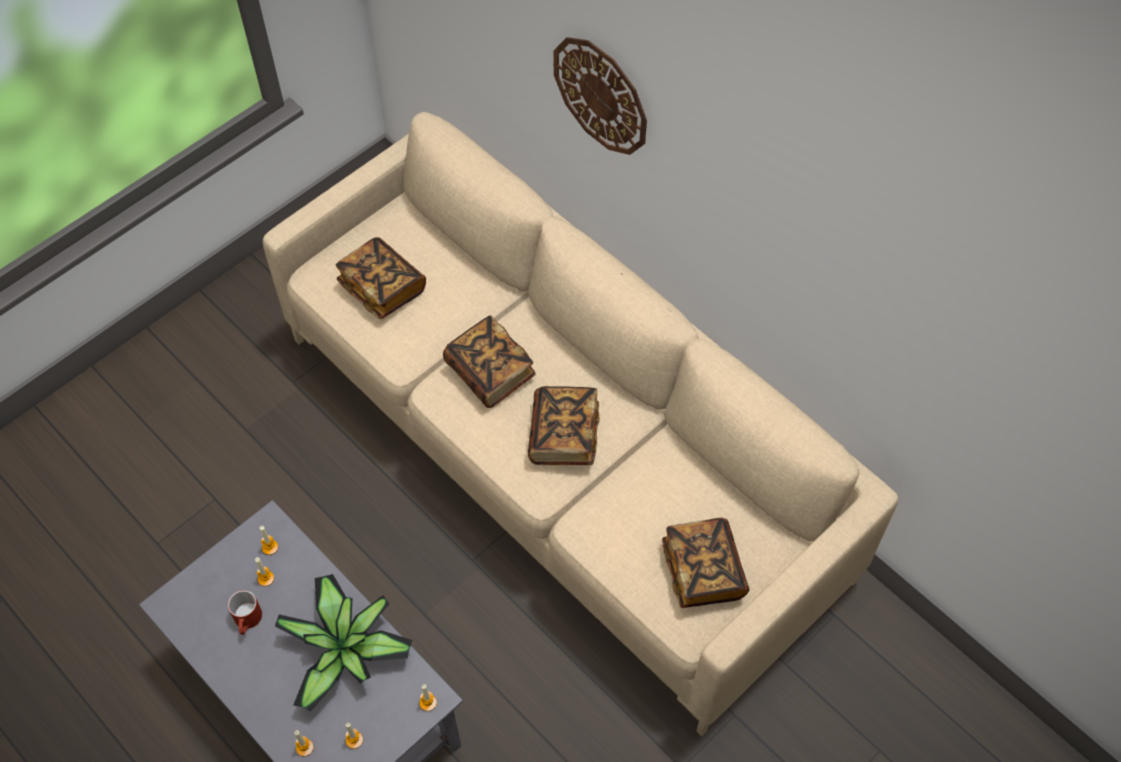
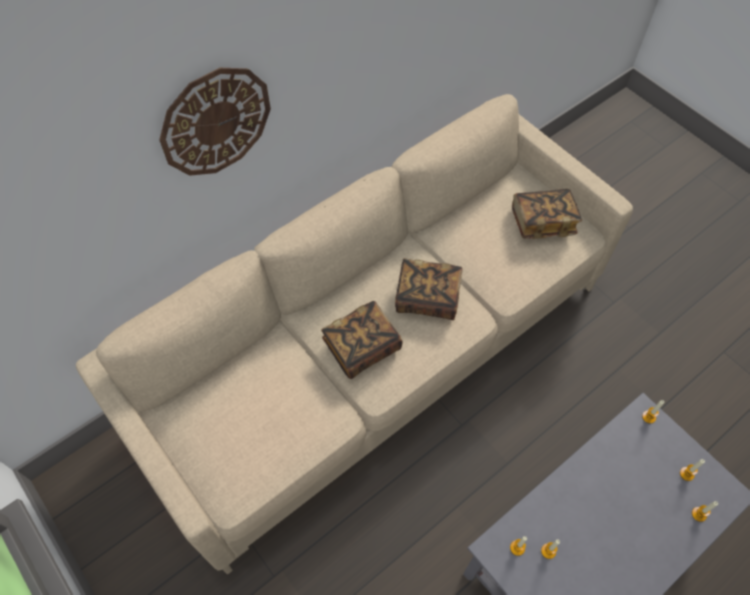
camera: 85 degrees left, 0 degrees up
(248, 621) = (590, 566): red mug -> none
(345, 649) = (610, 480): potted plant -> none
(382, 288) = (257, 433): book -> none

